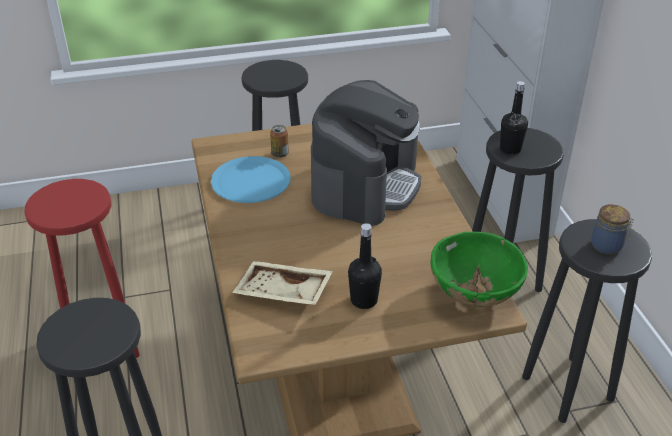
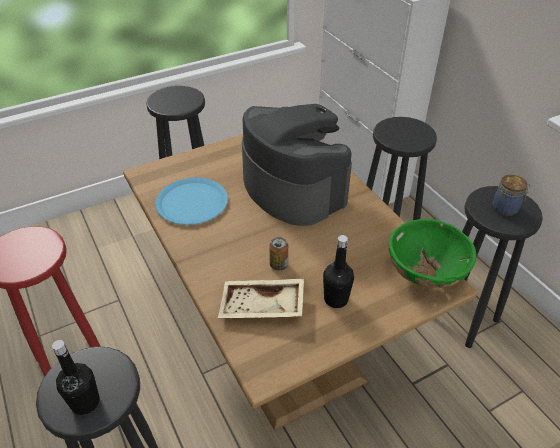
camera: 15 degrees left, 5 degrees up
(280, 154) = (208, 172): can -> can (278, 265)
(365, 184) = (293, 188): coffee machine -> coffee machine turned 45 degrees counterclockwise
(510, 149) = (395, 137): black bottle -> black bottle (85, 402)

